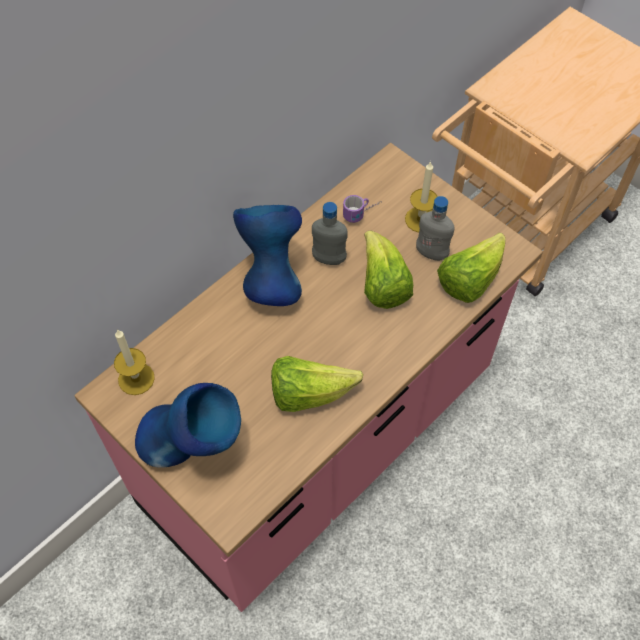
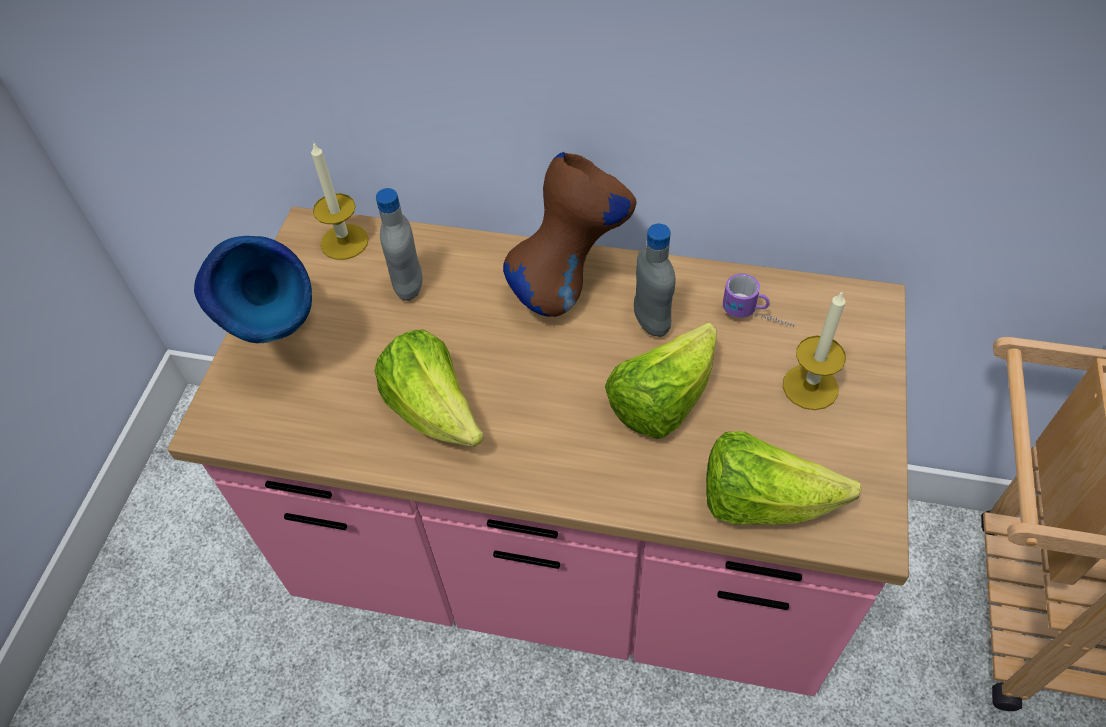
camera: 60 degrees right, 5 degrees down
(271, 280) = (570, 283): blue vase -> brown vase
(431, 253) = (764, 429): grey bottle -> grey bottle (409, 286)

